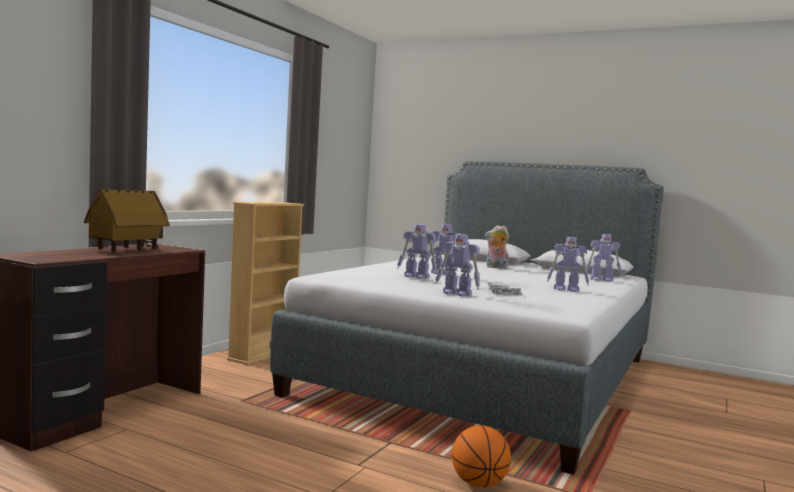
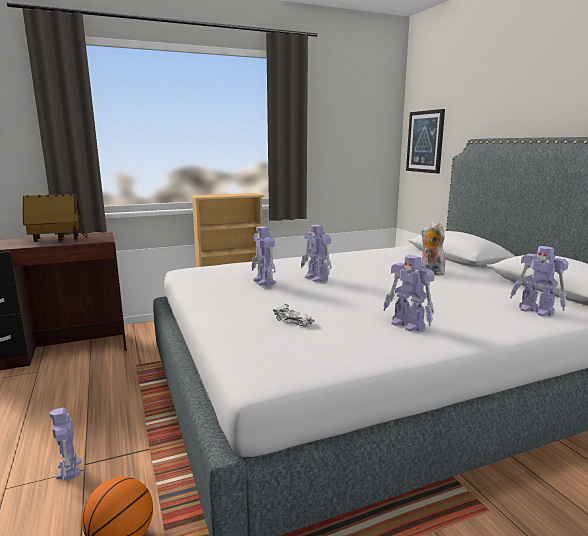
camera: 40 degrees right, 10 degrees up
(404, 161) = (425, 141): none -> picture
(457, 294) = (232, 314): toy robot -> toy robot (69, 470)

